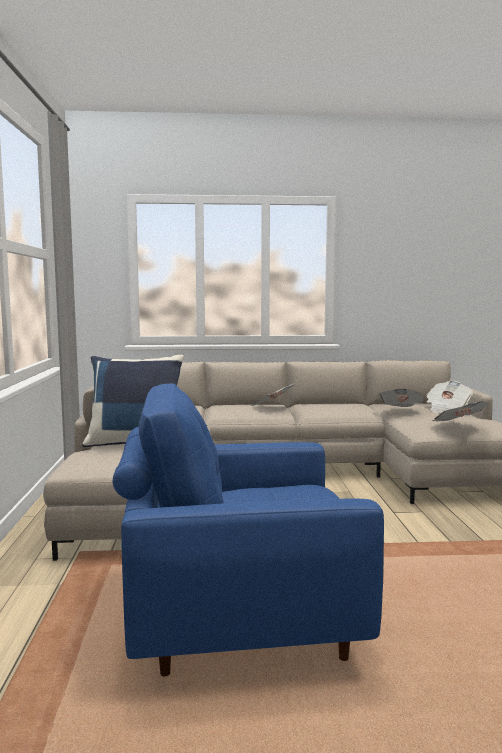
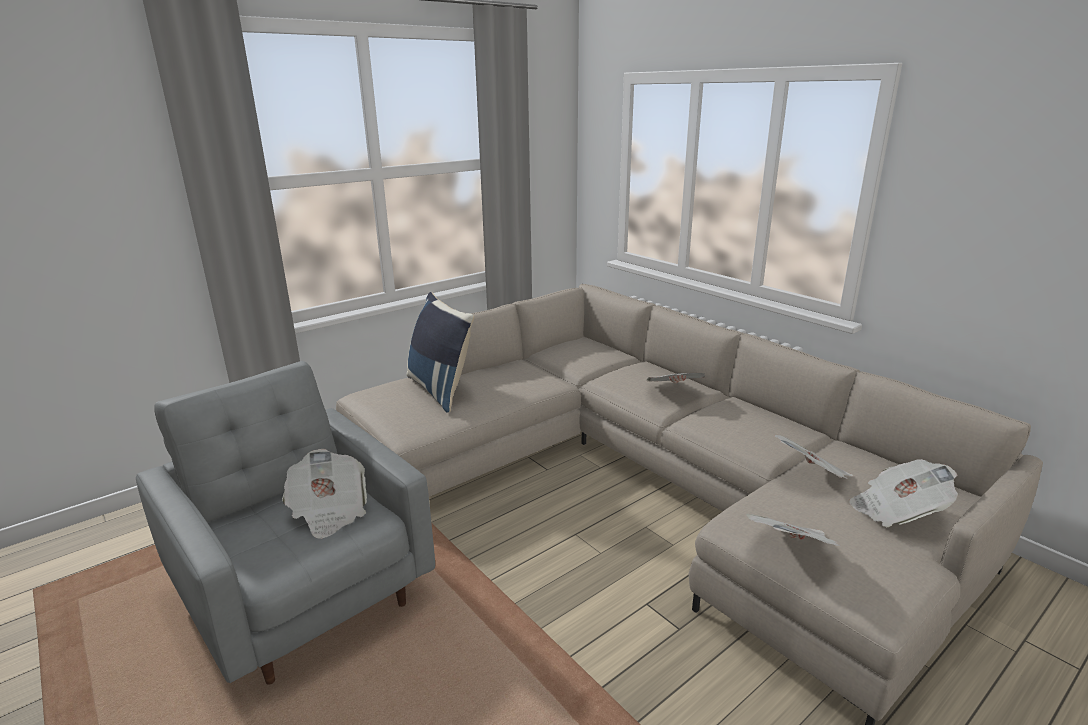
camera: 55 degrees right, 15 degrees up
(240, 622) = (305, 595): blue armchair -> grey armchair
(278, 497) = (329, 511): none -> newspaper

